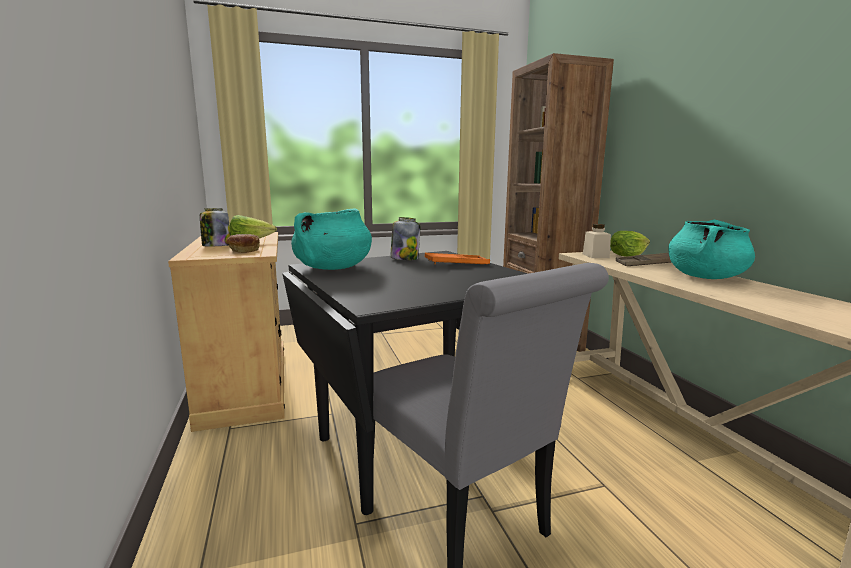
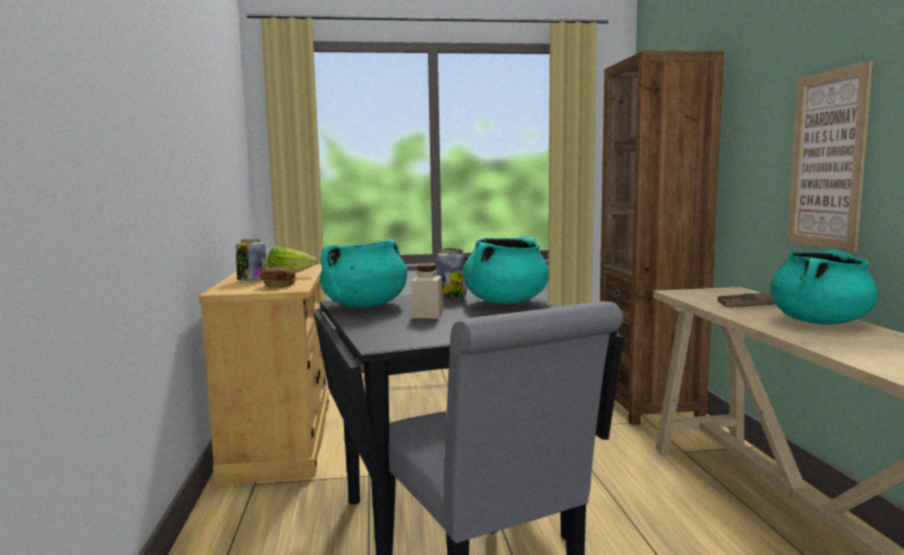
camera: 10 degrees right, 5 degrees down
(456, 264) = (506, 302): orange tray -> turquoise cooking pot
(595, 256) = (698, 294): beige jar -> beige jar (427, 314)
(627, 255) = (742, 293): lettuce -> none
(706, 148) = (827, 160): none -> picture

